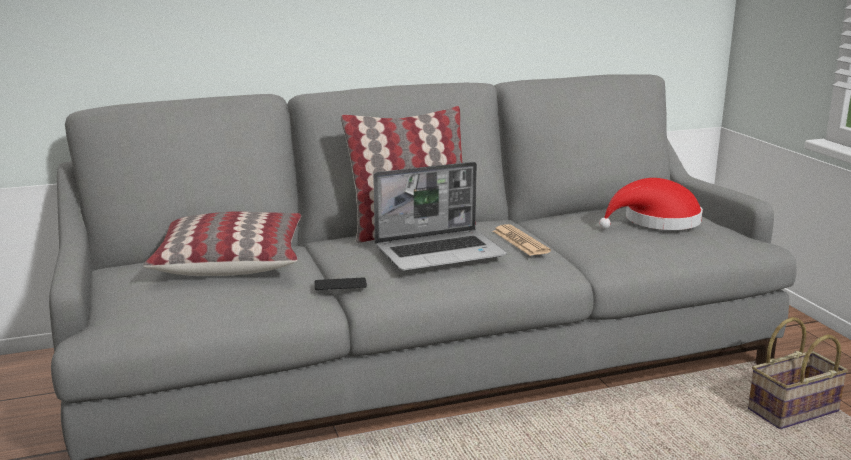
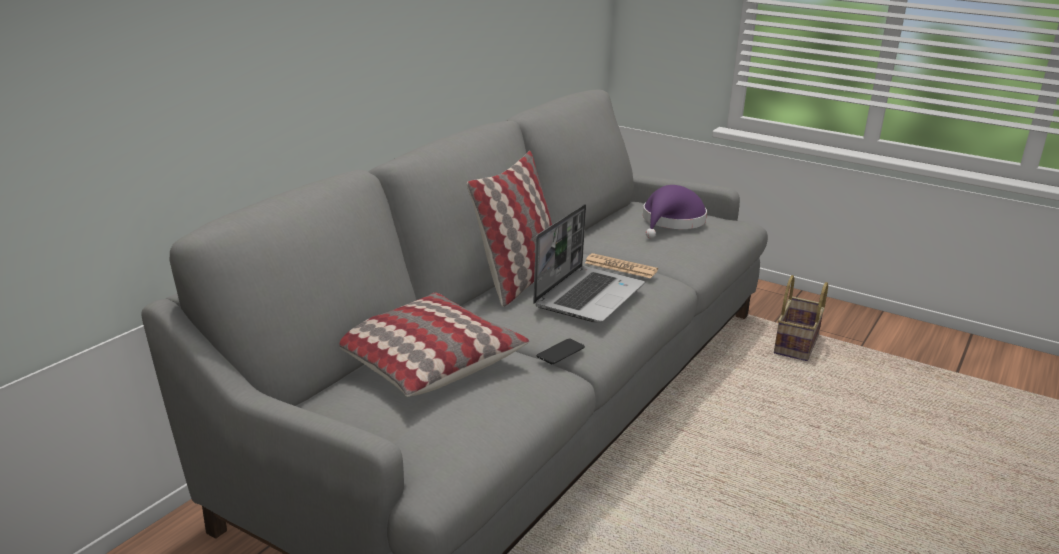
camera: 40 degrees left, 5 degrees up
(656, 222) = (671, 222): red hat -> purple hat

